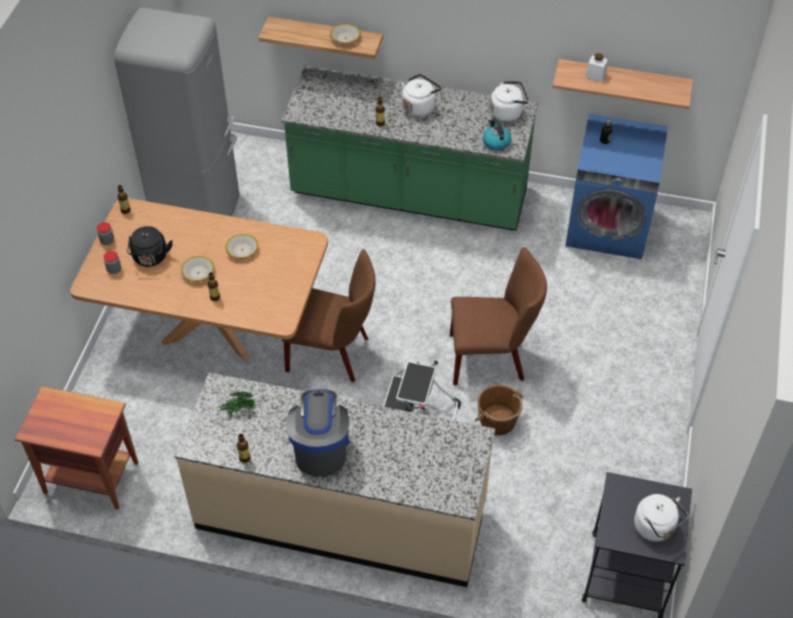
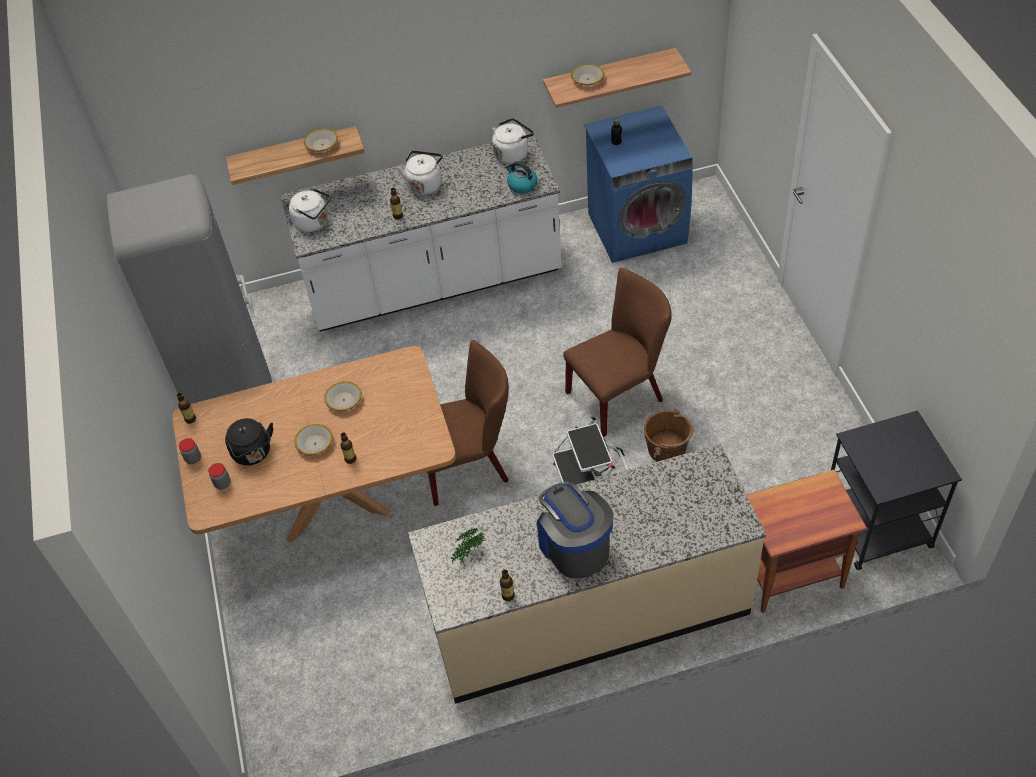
camera: 25 degrees left, 0 degrees up
(89, 478) = (309, 714): nightstand -> nightstand (789, 575)
(409, 194) = (434, 282): green counter -> white counter
(595, 75) = (588, 79): white jar -> bowl
(656, 528) = (915, 460): white kettle -> white kettle (314, 223)

